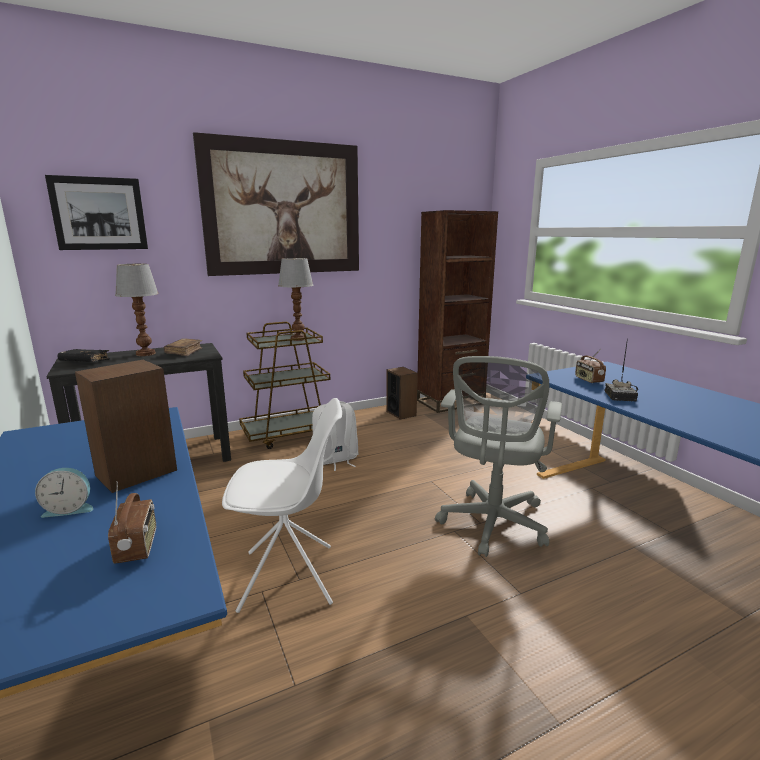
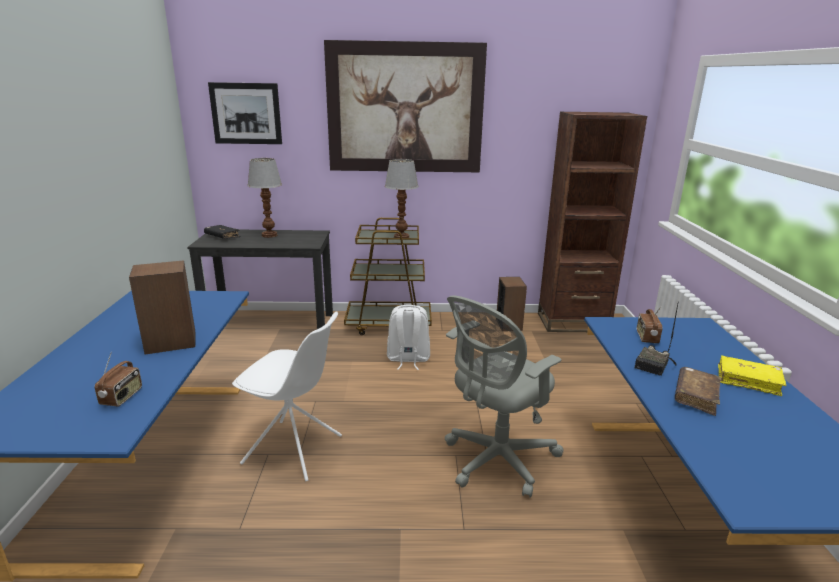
camera: 25 degrees right, 5 degrees up
(69, 509) = (114, 359): alarm clock -> none
(184, 352) = (298, 237): brown book -> brown book (696, 396)
(689, 393) = (748, 381): none -> yellow book

